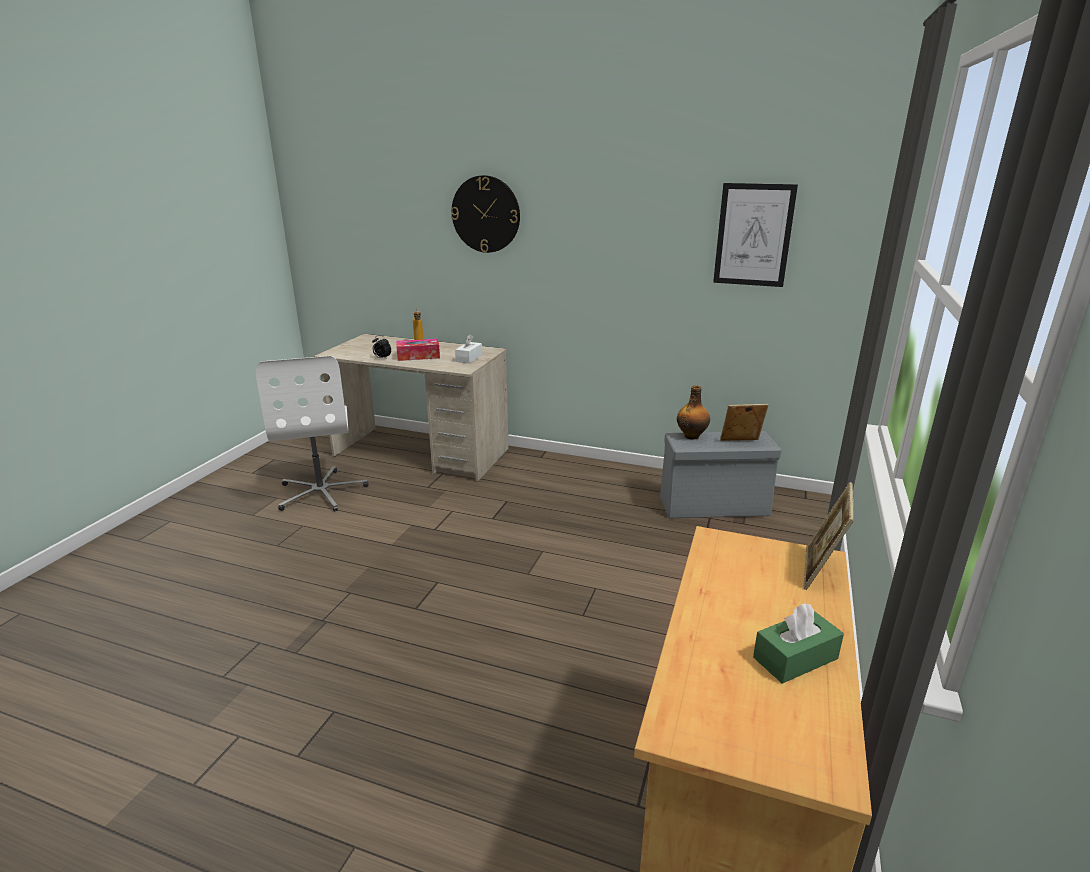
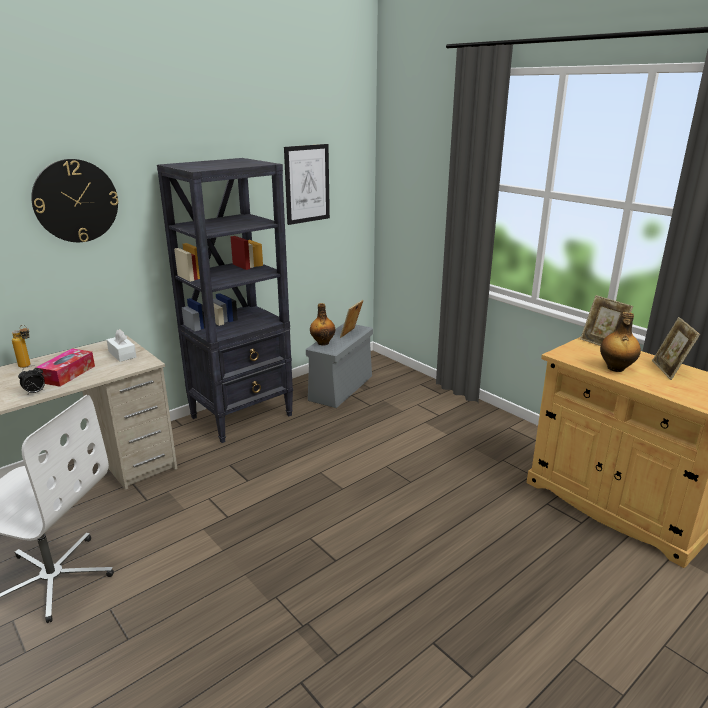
camera: 60 degrees left, 0 degrees up
(588, 476) = (243, 416): none -> black bookcase
(726, 596) = (615, 368): none -> bottle
(795, 658) = (669, 370): green tissue box -> picture frame

